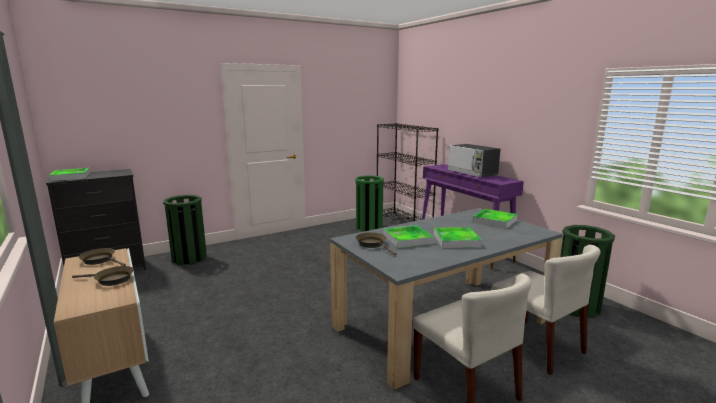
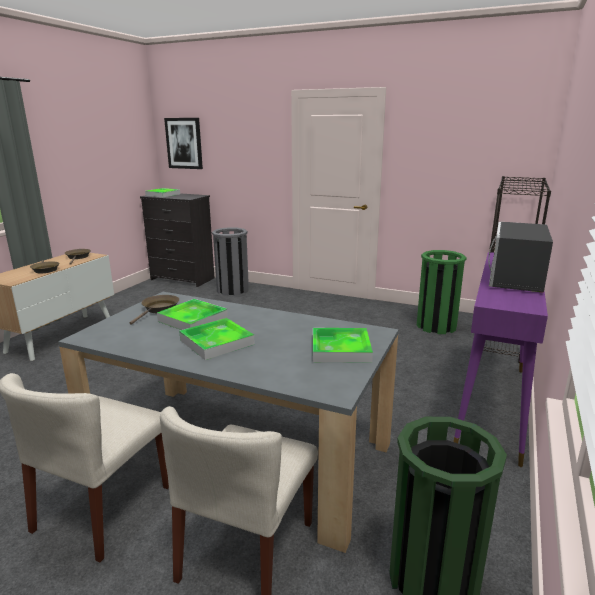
camera: 55 degrees right, 5 degrees up
(85, 114) = (184, 143): none -> picture
(189, 258) = (232, 290): green trash can -> grey trash can

